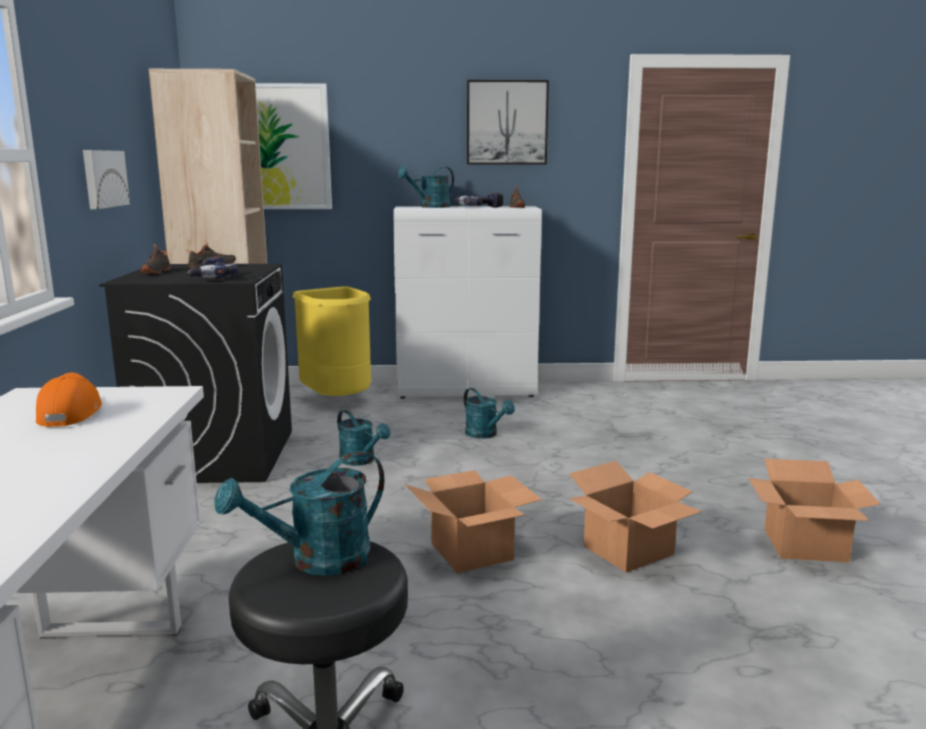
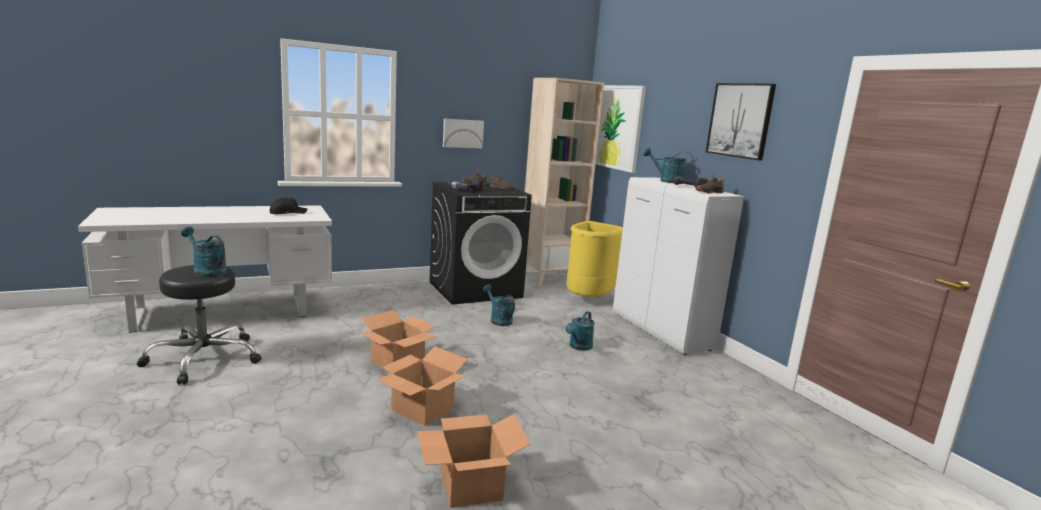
camera: 65 degrees right, 0 degrees up
(70, 413) = (287, 212): orange cap -> black cap
(361, 461) = (498, 320): turquoise watering can -> turquoise watering can turned 120 degrees clockwise

